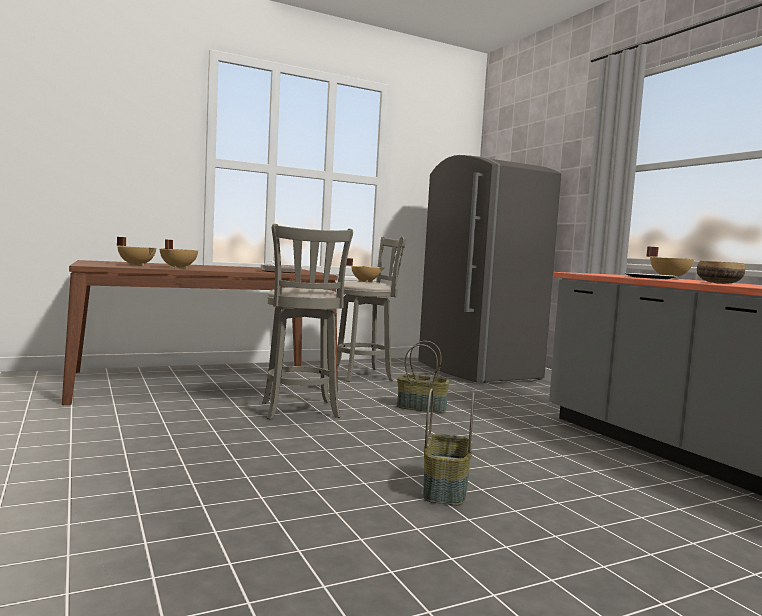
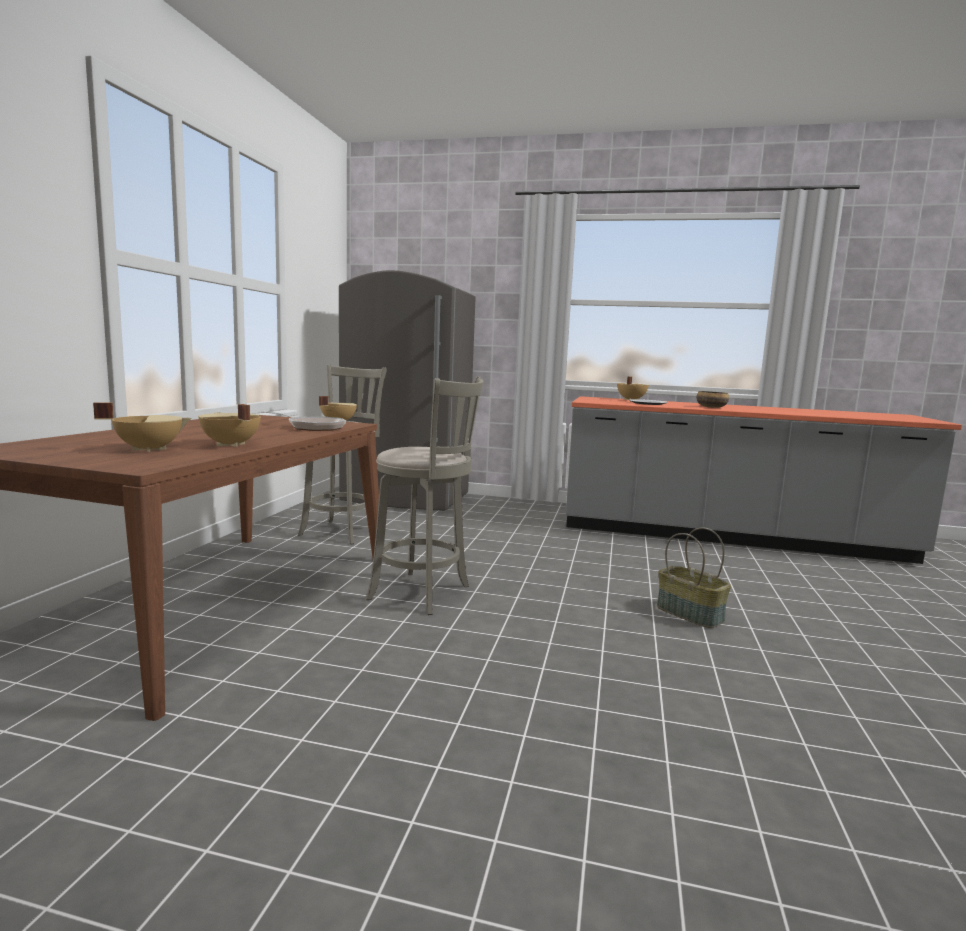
camera: 50 degrees left, 5 degrees up
(422, 407) = (482, 550): basket -> none

